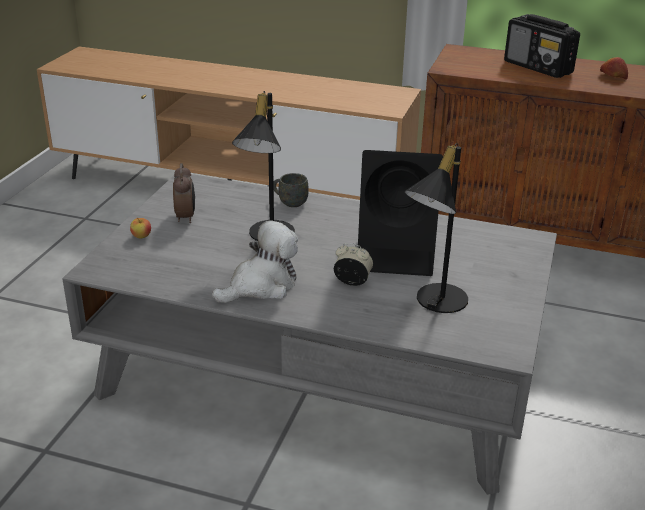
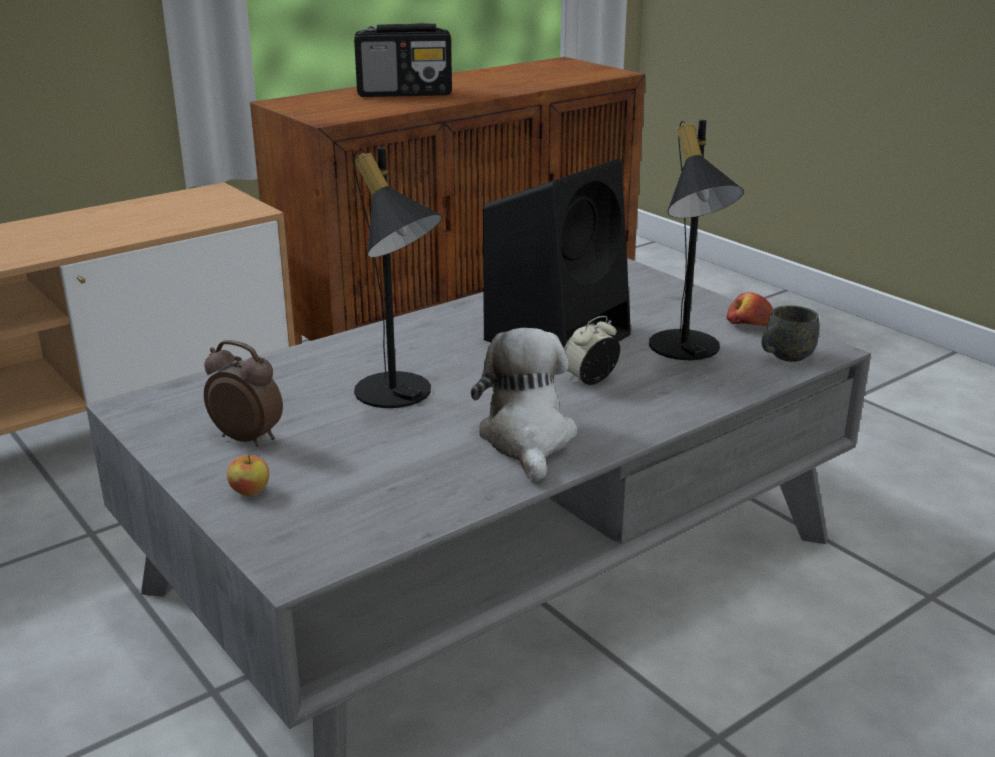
camera: 55 degrees left, 5 degrees down
(289, 202) = (329, 355): grey mug -> grey mug (784, 357)
(612, 76) = (483, 82): apple -> apple (749, 325)

